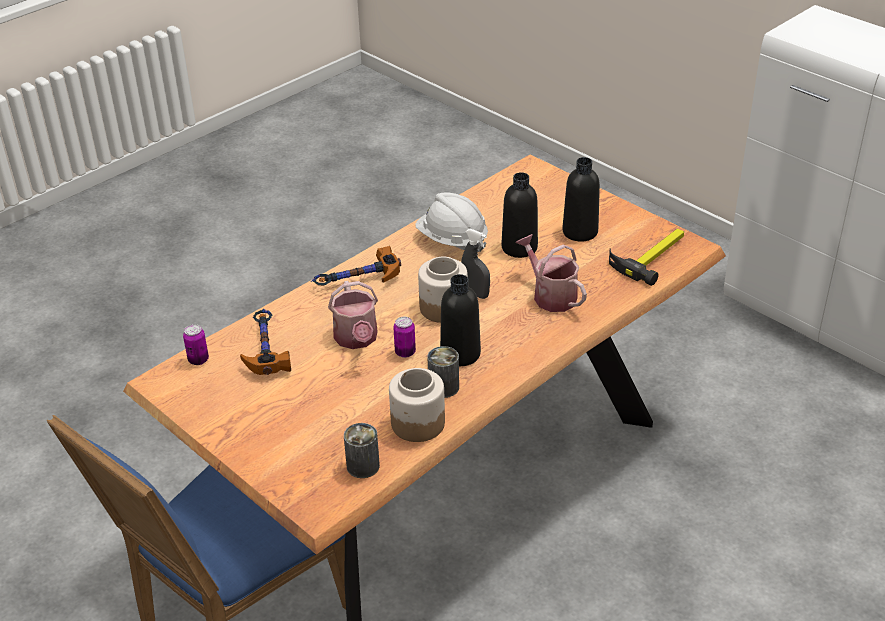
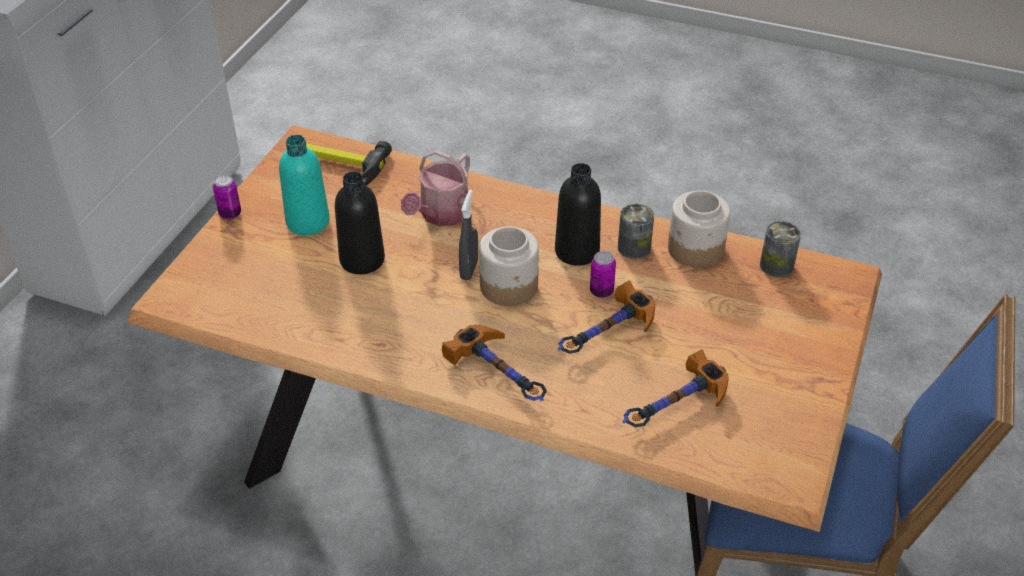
camera: 115 degrees left, 5 degrees up
(198, 360) = (734, 461): can -> can (230, 214)
(357, 339) = (605, 336): watering can -> hammer
(452, 240) = (372, 319): white hard hat -> none
(580, 232) = (308, 222): black bottle -> turquoise bottle

